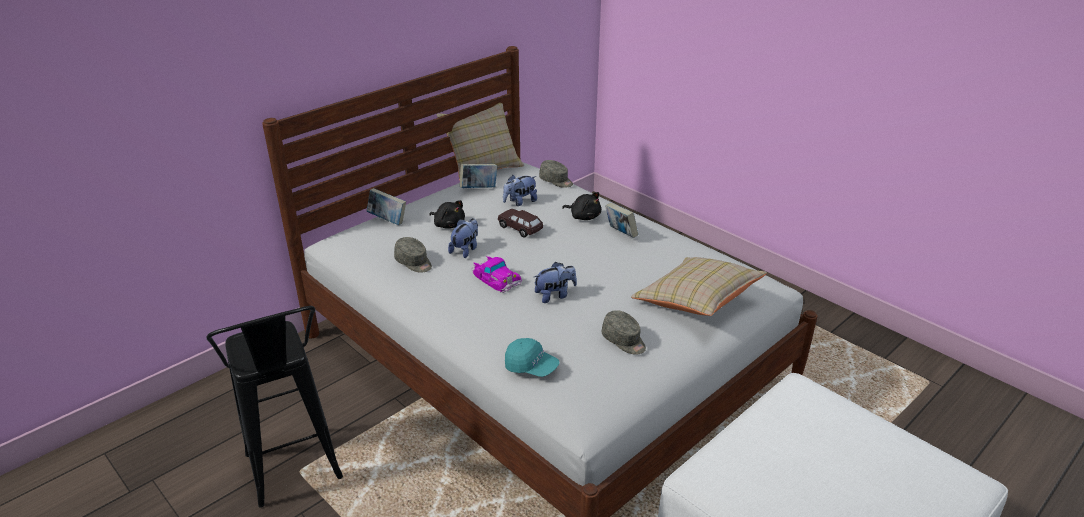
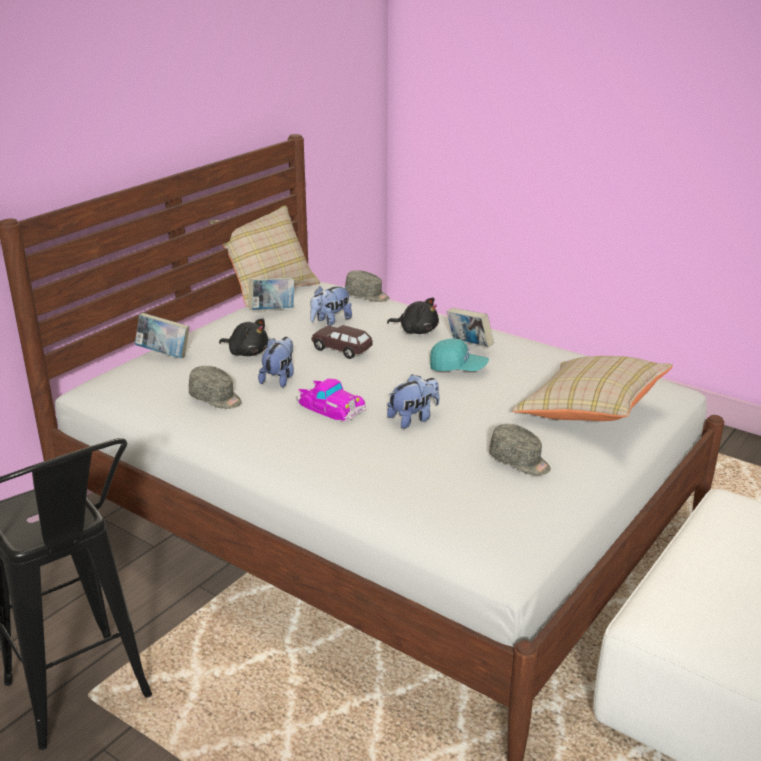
camera: 10 degrees left, 5 degrees down
(531, 367) = (413, 503): turquoise cap -> turquoise cap (458, 368)

